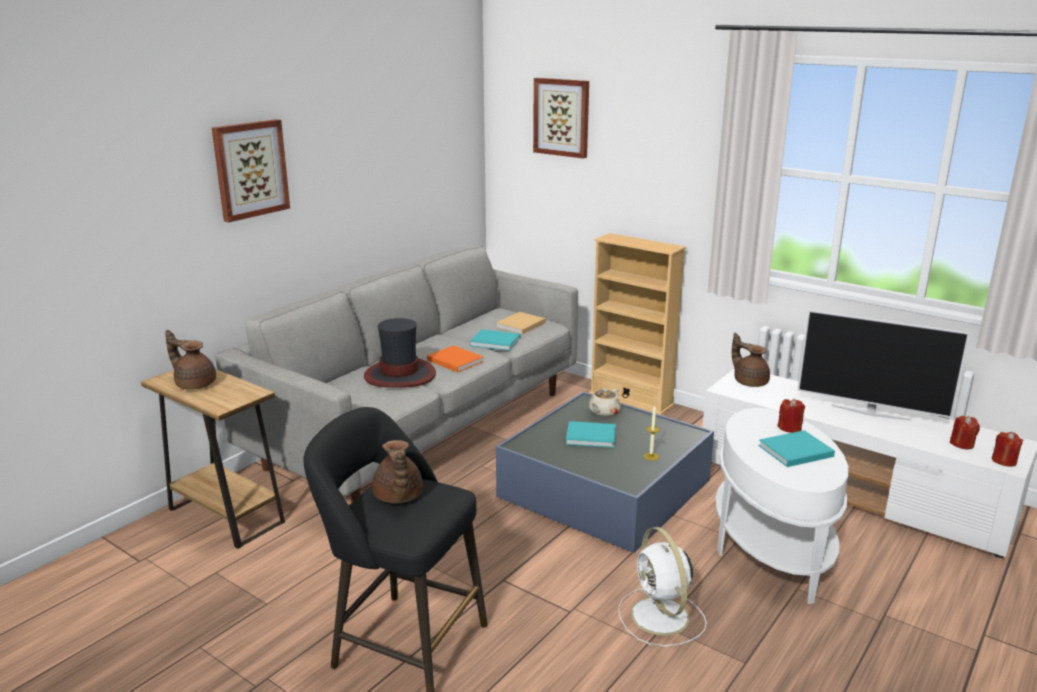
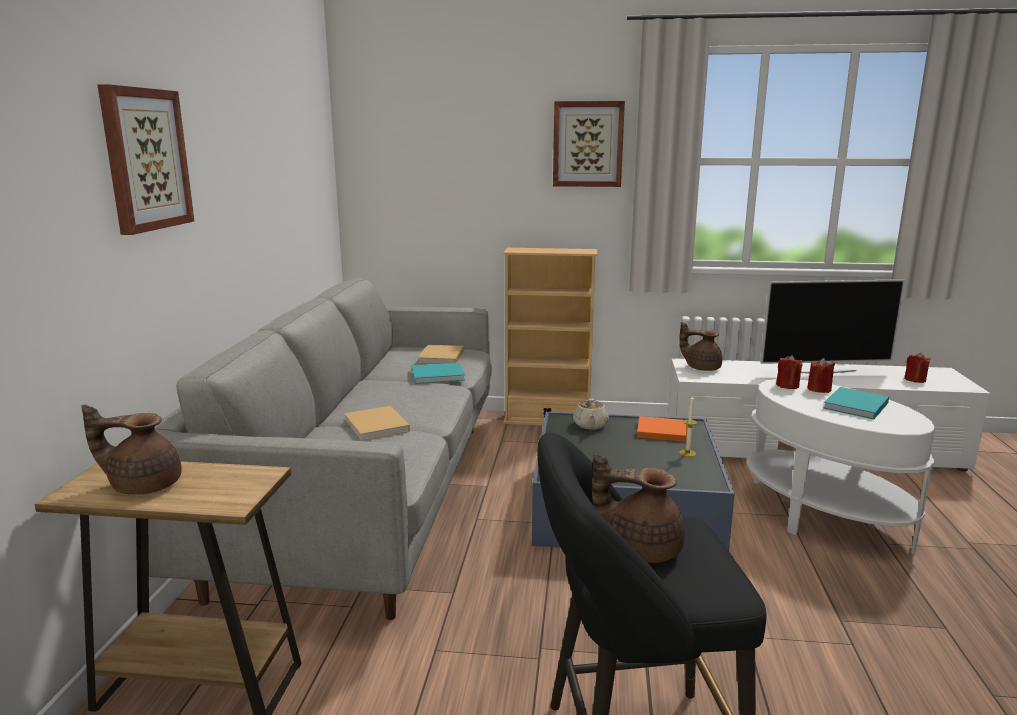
camera: 30 degrees left, 5 degrees down
(397, 497) = (640, 548): brown teapot -> brown teapot turned 150 degrees clockwise
(400, 375) = (377, 426): hat -> beige book
(454, 360) = (419, 400): orange book -> orange book (661, 431)
(562, 117) = (439, 128): picture -> picture (588, 144)
(592, 436) = (611, 449): turquoise book -> none
(661, 618) = (829, 613): white fan -> none
(1004, 461) = (958, 385): red candle -> red candle (787, 385)

